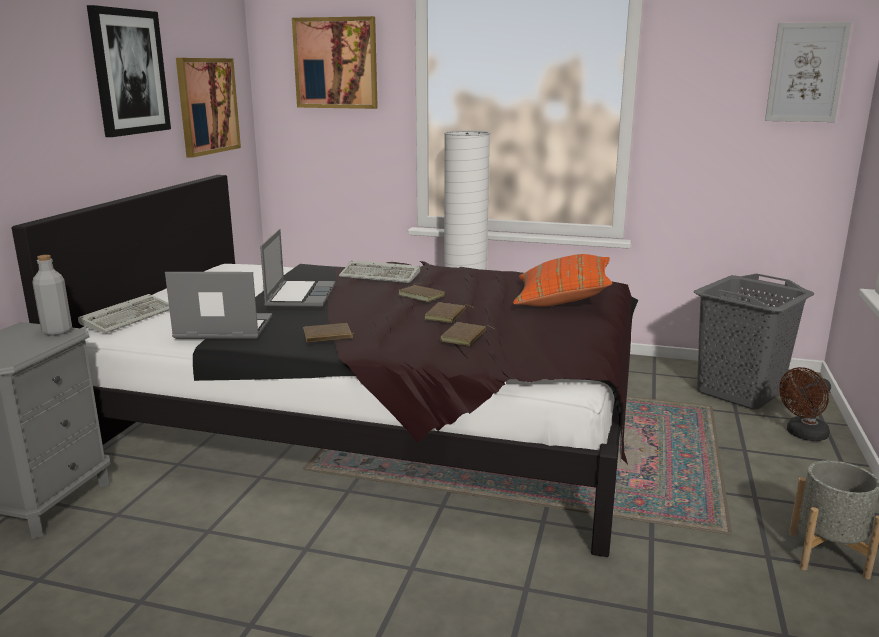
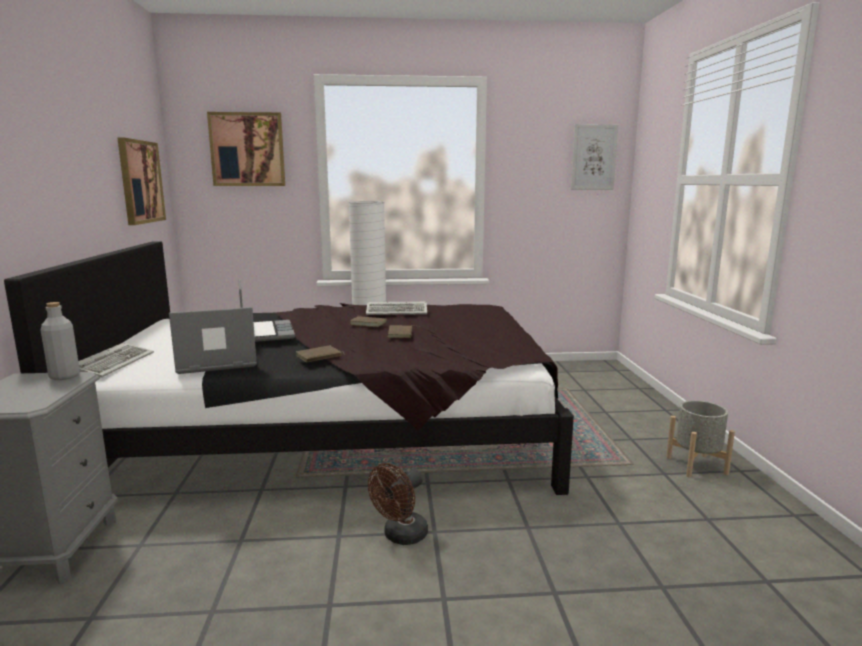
camera: 20 degrees left, 5 degrees down
(129, 72) = (85, 145): picture -> none
(382, 276) = (321, 314): keyboard -> keyboard (398, 311)
(464, 337) = (430, 346): brown book -> none
(562, 300) = (472, 318): orange pillow -> none
(740, 392) = (578, 377): grey laundry basket -> none
(803, 435) = (633, 397): brown fan -> brown fan (401, 536)

